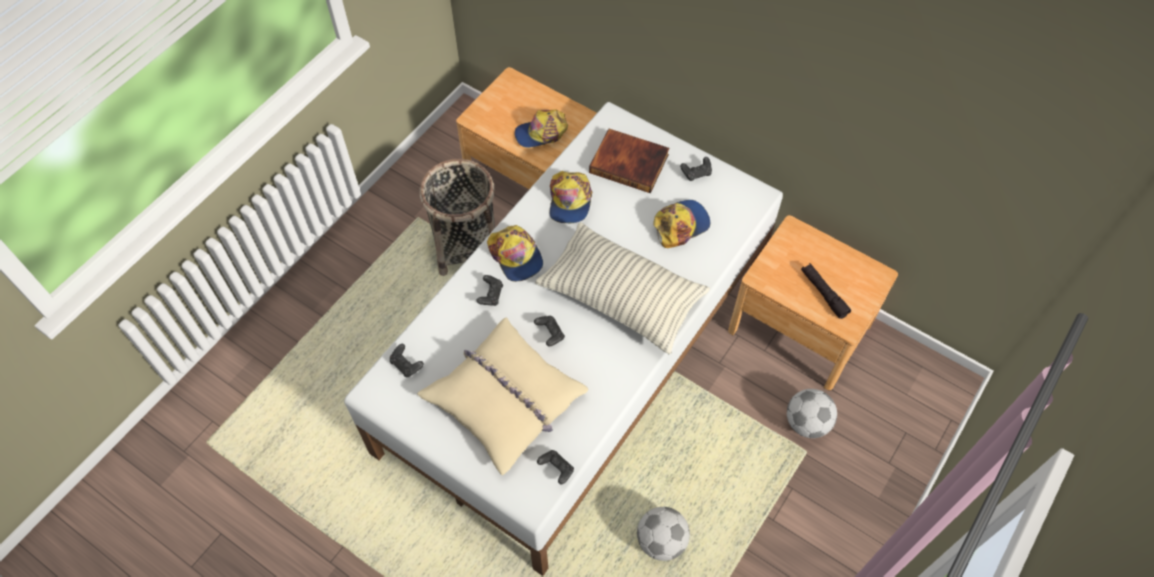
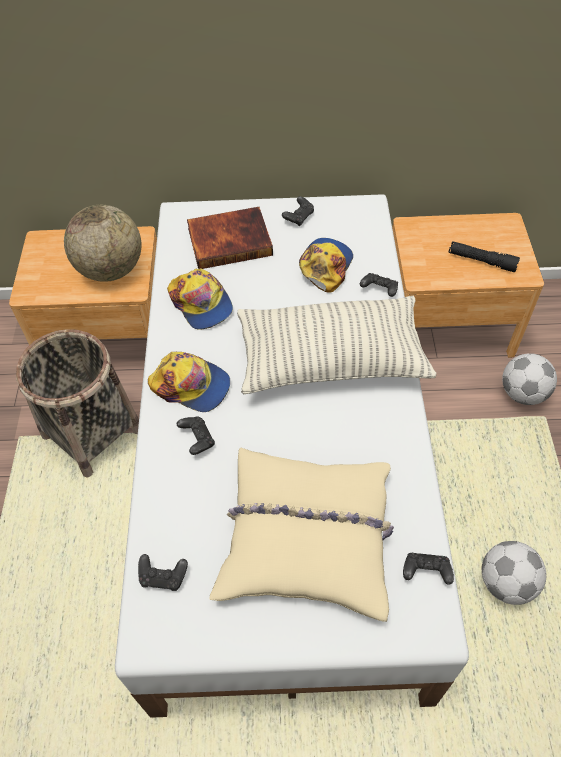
camera: 35 degrees left, 5 degrees down
(541, 133) = (111, 270): cap -> globe
(550, 334) = (293, 438): black game controller -> black game controller (379, 290)

